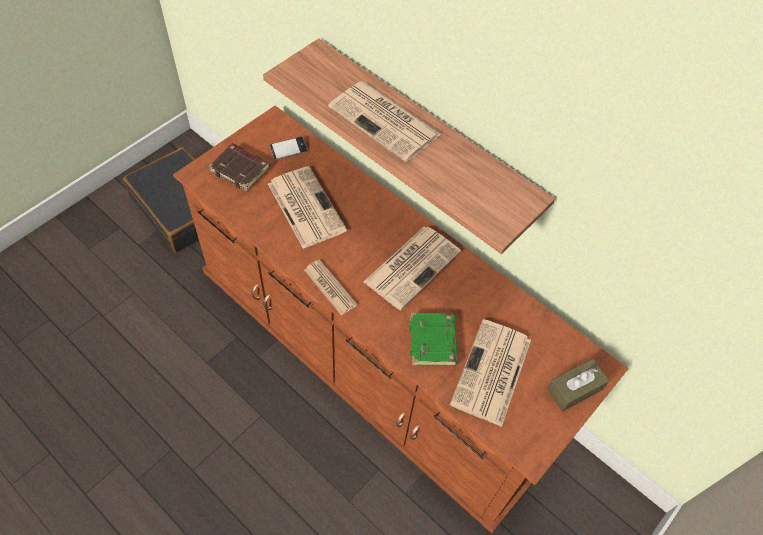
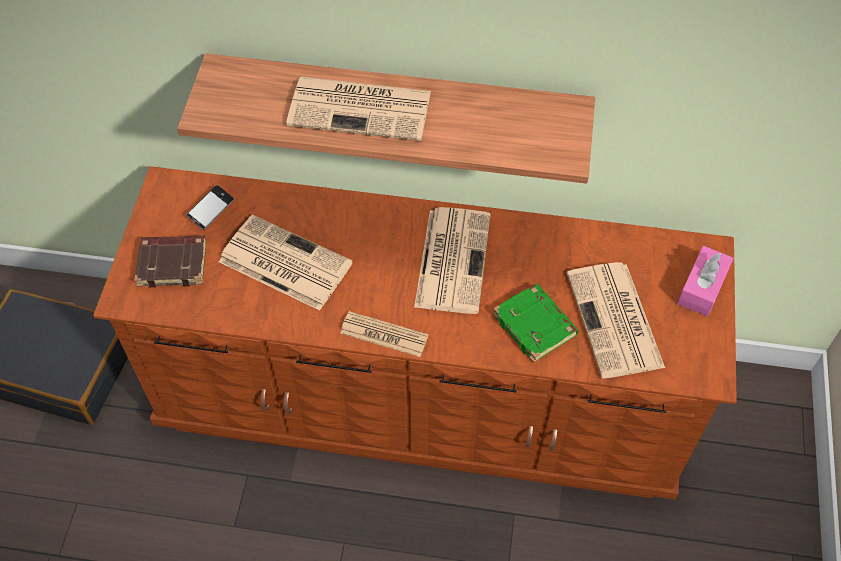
camera: 30 degrees left, 0 degrees up
(574, 389) = (702, 288): brown tissue box -> pink tissue box

